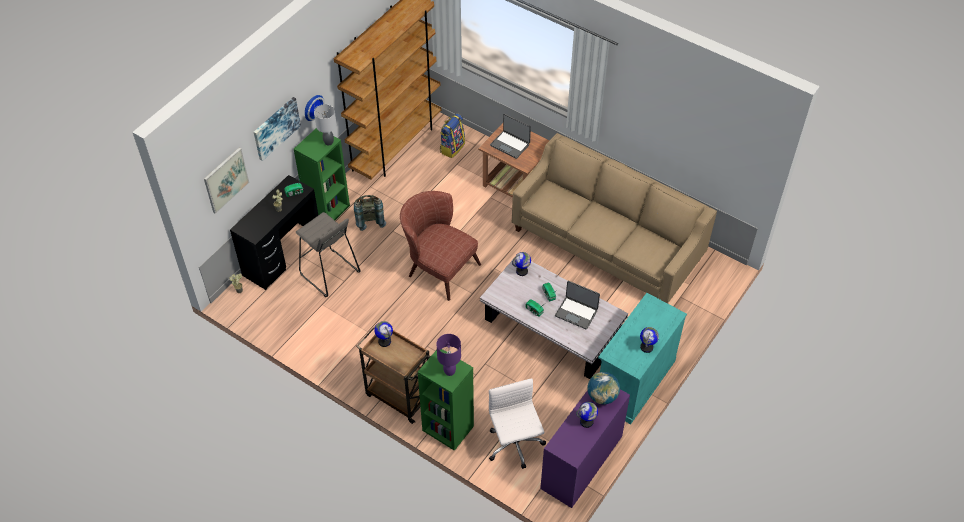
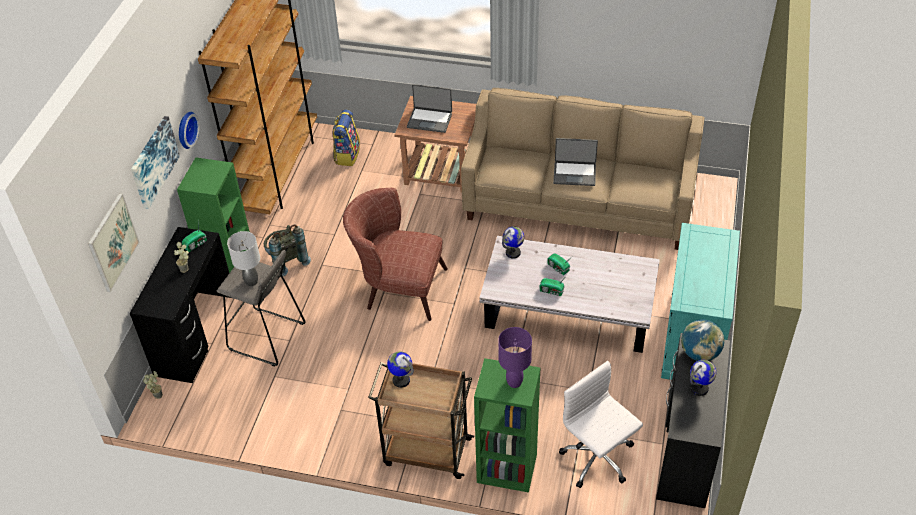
camera: 20 degrees left, 5 degrees down
(329, 142) = (219, 169): grey table lamp -> grey table lamp (252, 281)
(576, 312) = (601, 277): laptop -> laptop (574, 173)
(582, 462) = (686, 450): purple desk -> black desk
(647, 347) = (718, 280): globe -> none

